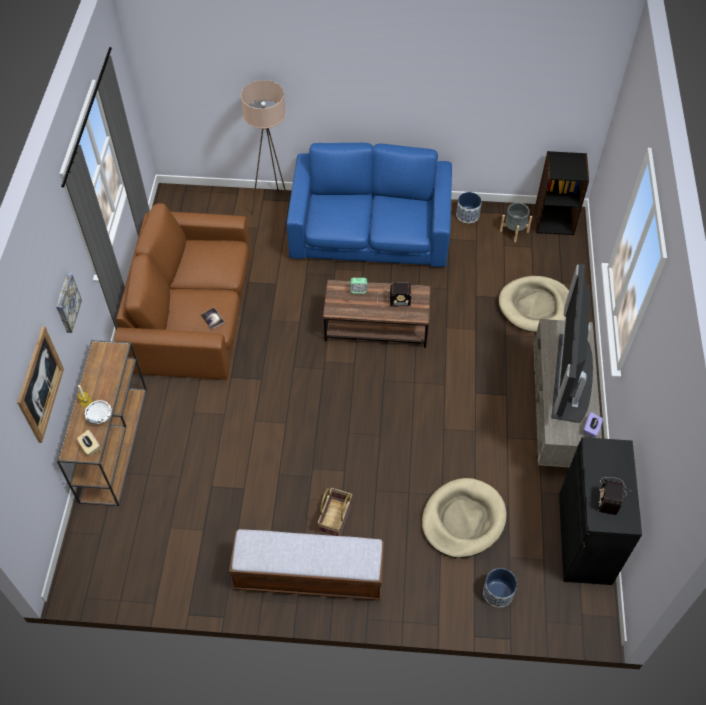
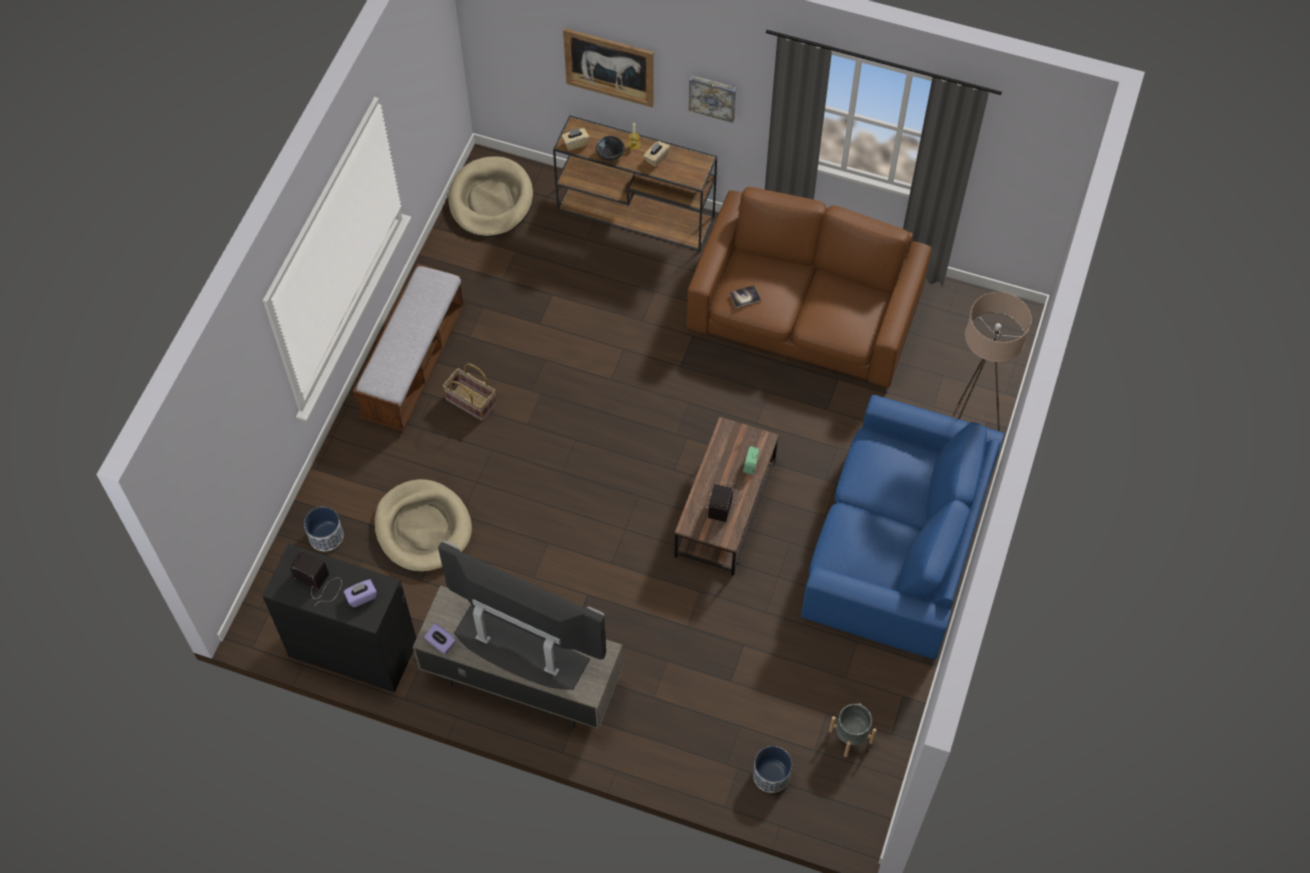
camera: 105 degrees right, 5 degrees up
(99, 382) = (656, 158): none -> beige tissue box
(100, 417) = (610, 154): white bowl -> black bowl
(467, 215) = (898, 681): planter -> planter (771, 775)
(535, 306) = (704, 717): beige dog bed -> beige dog bed (490, 200)
(554, 220) = (861, 803): black bookcase -> none
(608, 459) = (361, 597): none -> purple tissue box

